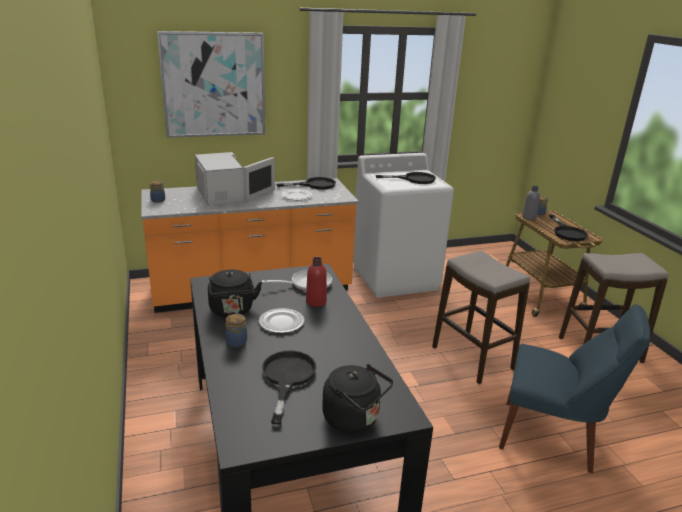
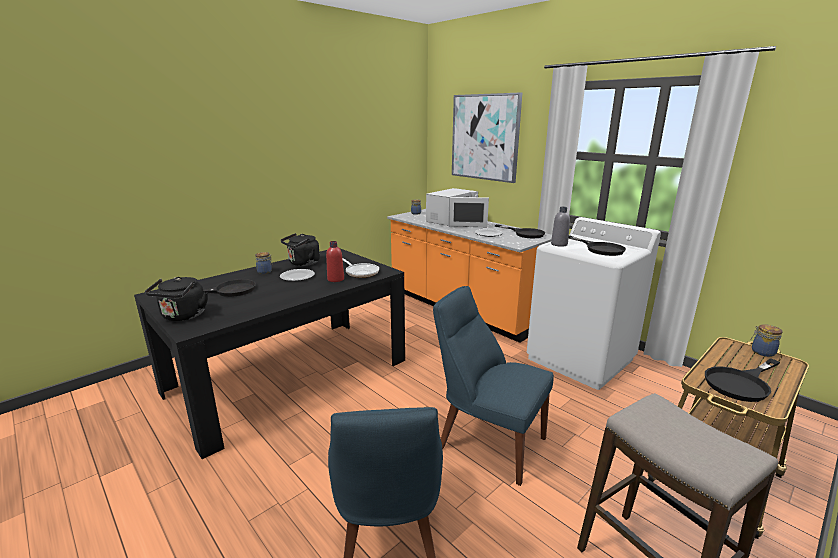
camera: 65 degrees right, 5 degrees down
(472, 358) = (487, 441): stool -> blue chair
(529, 217) = (726, 347): grey bottle -> grey bottle (559, 244)

